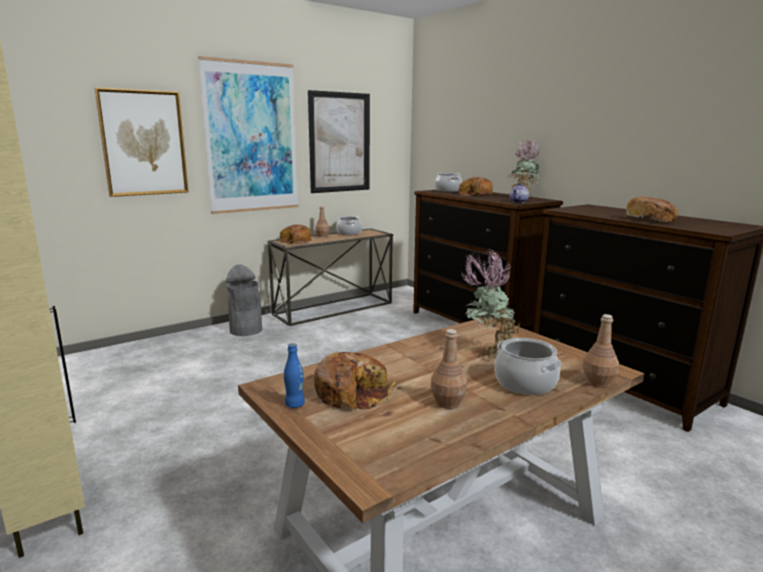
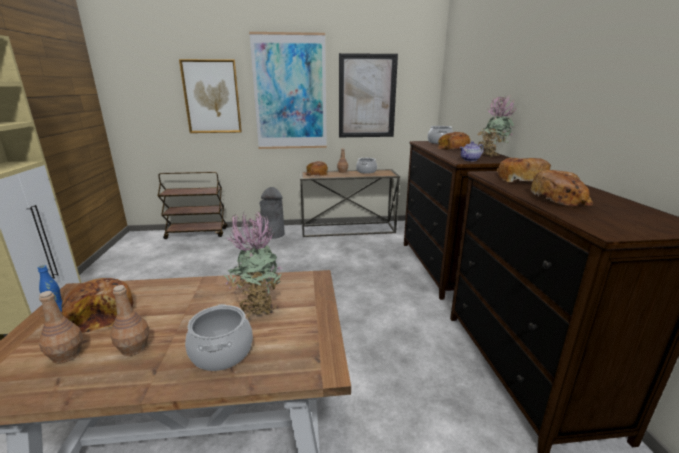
camera: 30 degrees right, 5 degrees up
(128, 349) = (197, 233): none -> brown cart
(593, 211) = (520, 179): none -> bread
(597, 382) = (283, 377): brown bottle -> brown bottle (67, 355)

